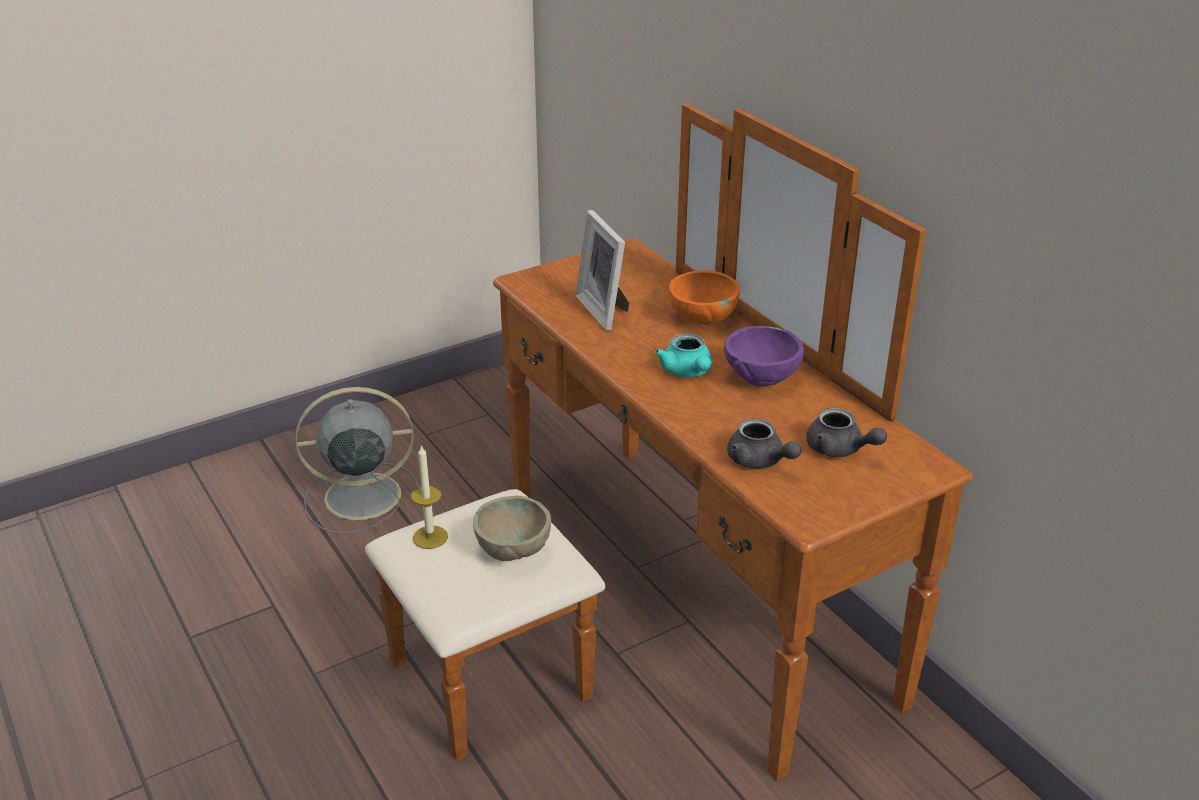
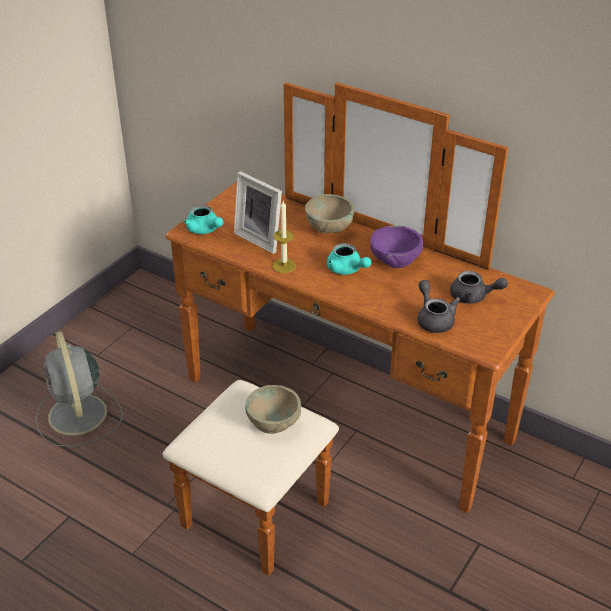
camera: 25 degrees left, 5 degrees up
(359, 497) = (78, 416): grey fan -> grey fan turned 75 degrees counterclockwise
(430, 537) = (211, 432): candle -> candle (284, 266)
(543, 284) = (205, 230): none -> turquoise teapot
(702, 320) = (328, 229): orange bowl -> beige bowl
(759, 461) = (433, 319): grey teapot -> grey teapot turned 135 degrees counterclockwise

